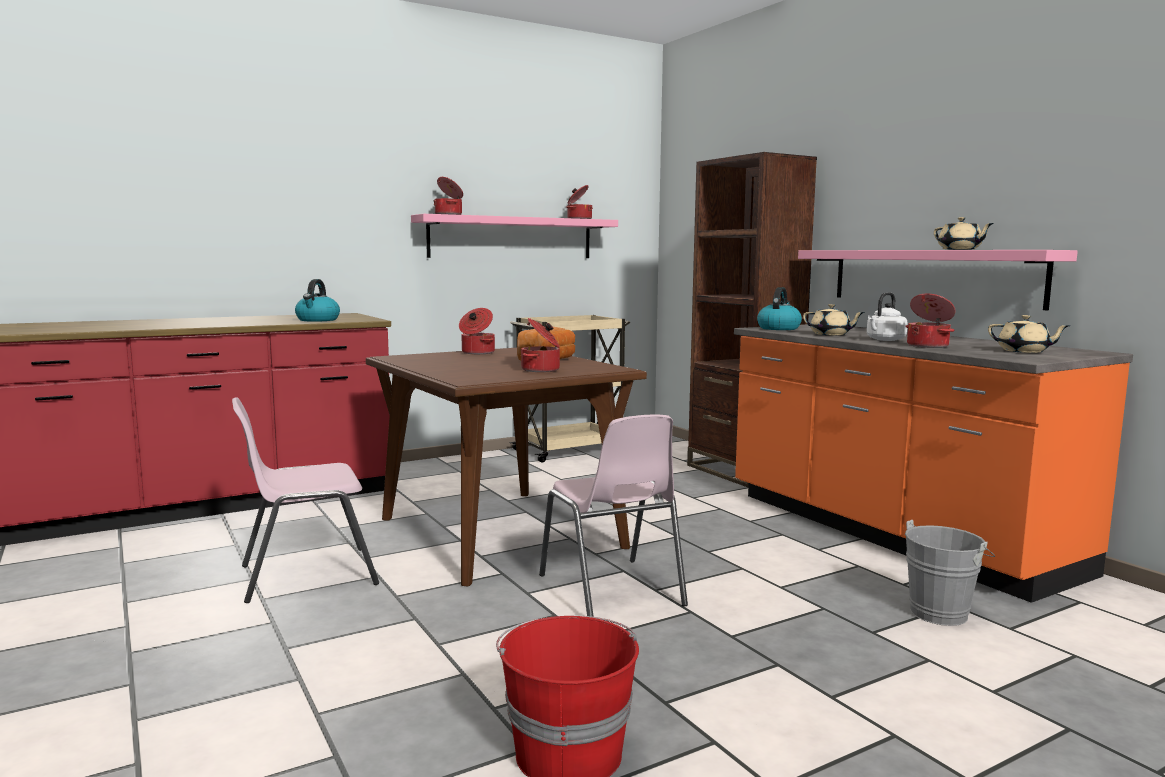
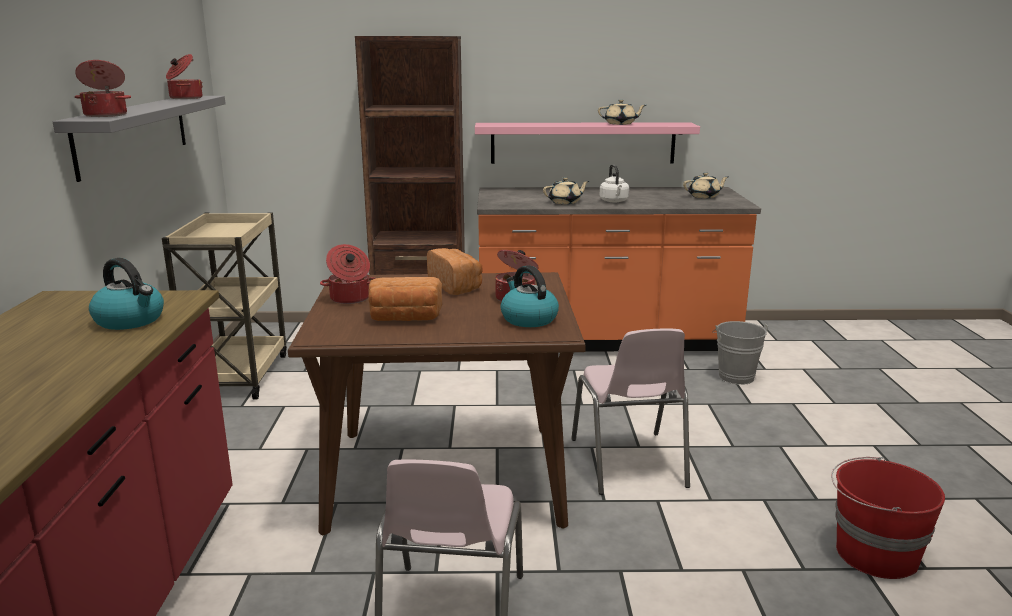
camera: 60 degrees left, 10 degrees up
(451, 361) = (405, 318): none -> bread
(512, 238) = (134, 133): pink shelf -> grey shelf
(612, 591) = (628, 463): pink chair -> pink chair turned 75 degrees clockwise
(778, 328) = (504, 202): kettle -> kettle (528, 319)
(928, 346) = (658, 202): cooking pot -> none

